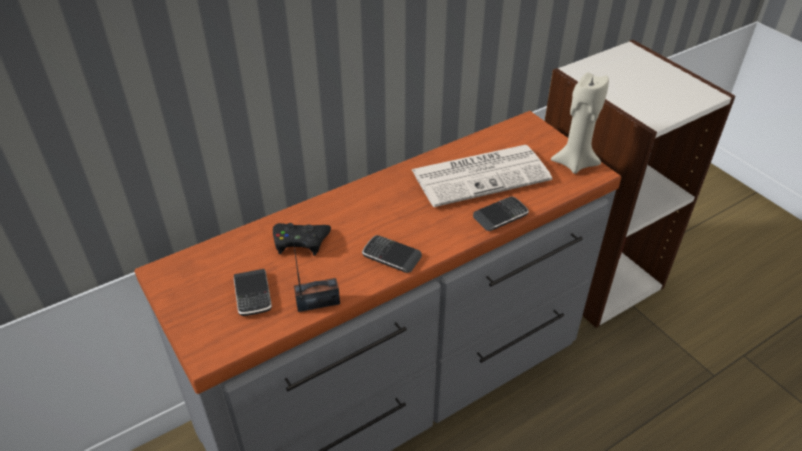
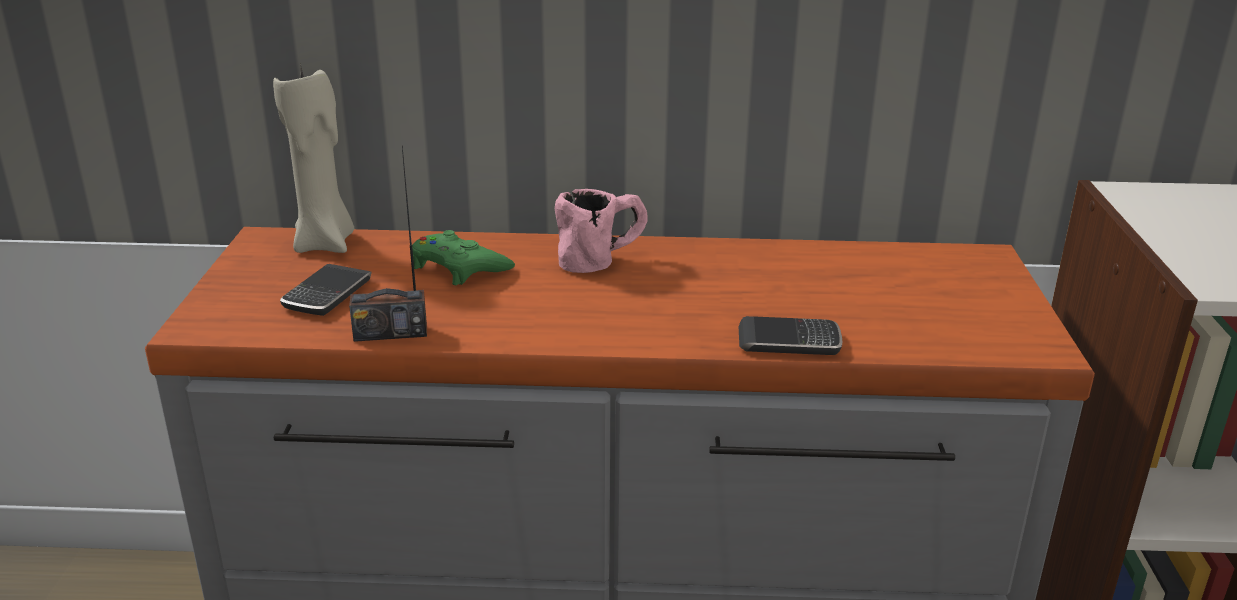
camera: 35 degrees right, 15 degrees down
(300, 241) = (458, 267): black game controller -> green game controller
(318, 303) = (390, 332): radio -> radio turned 150 degrees clockwise
(366, 201) = (602, 259): none -> pink mug
(391, 256) = (555, 324): phone -> none
(481, 175) = (821, 288): newspaper -> none
(574, 163) = (1014, 326): beige candle -> beige candle (326, 244)

